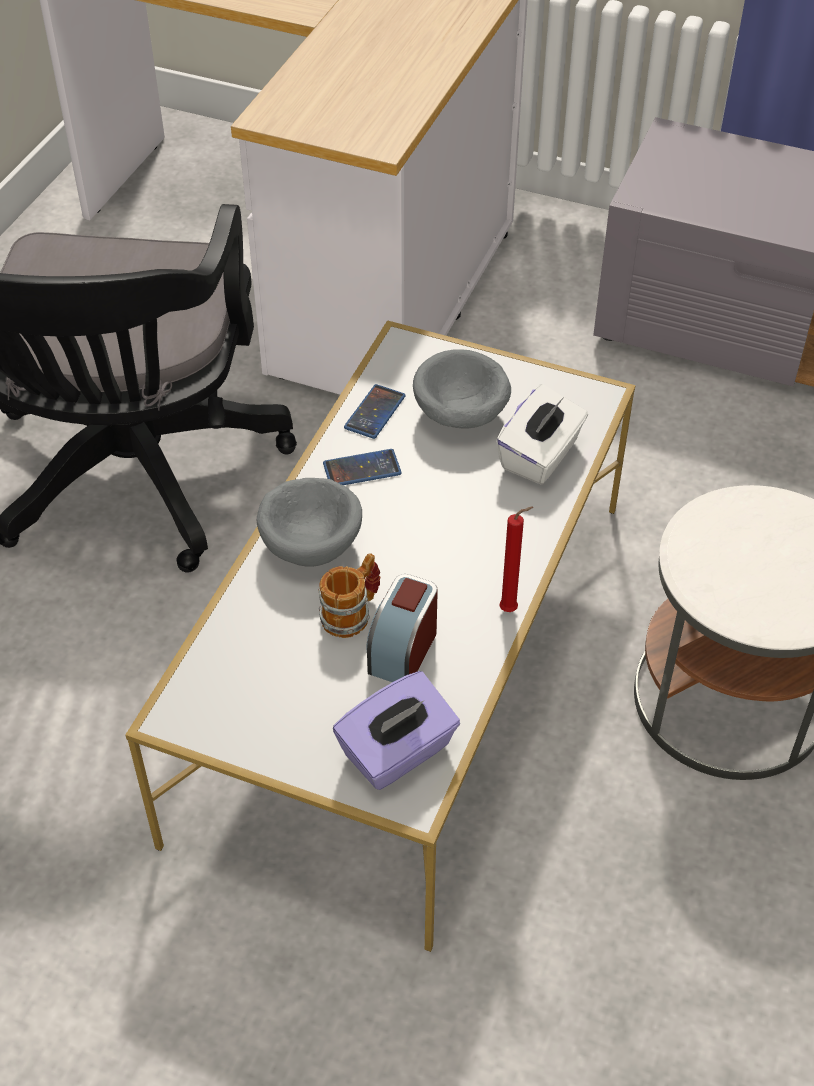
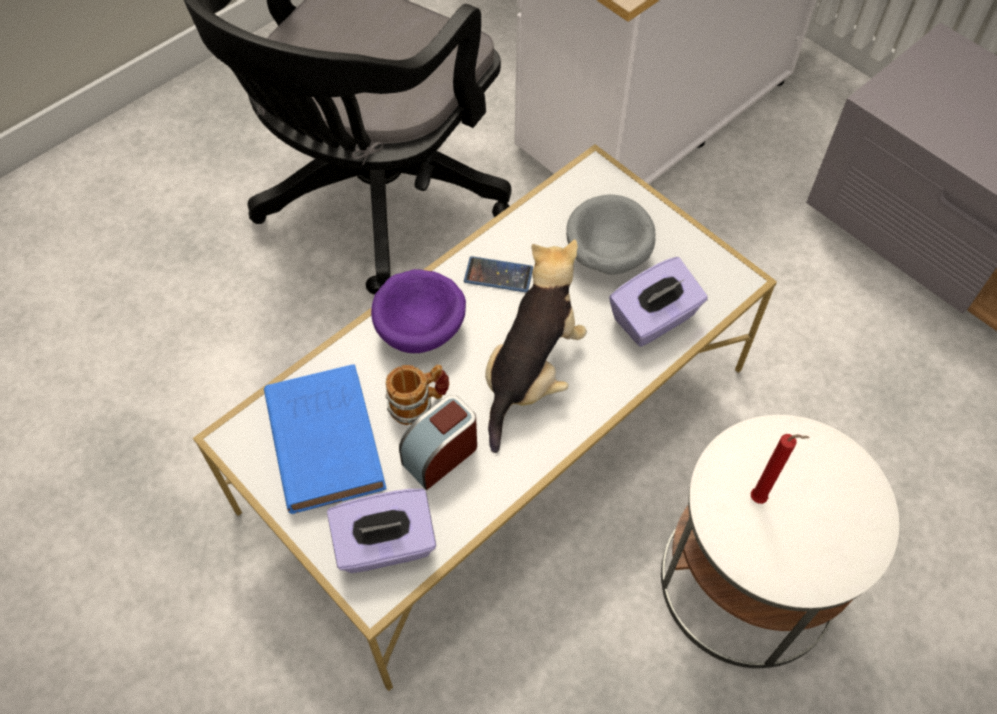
camera: 25 degrees right, 10 degrees up
(272, 681) = (324, 438): none -> blue book
(313, 543) = (422, 328): grey bowl -> purple bowl
(374, 412) = (537, 226): phone -> none
(449, 545) = (531, 373): none -> plush toy
(511, 609) = (549, 454): red candle -> red candle (760, 499)
(540, 456) = (654, 319): white tissue box -> purple tissue box

